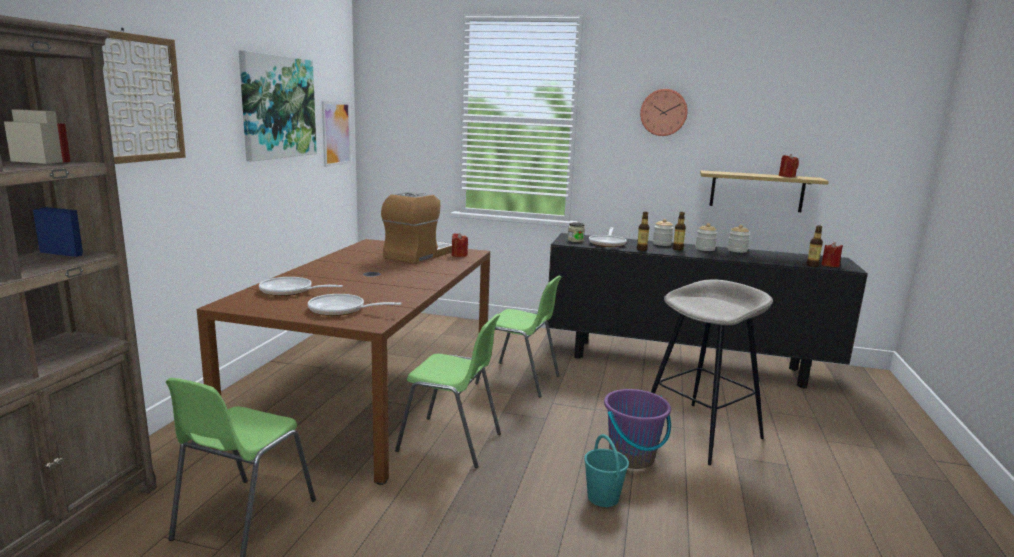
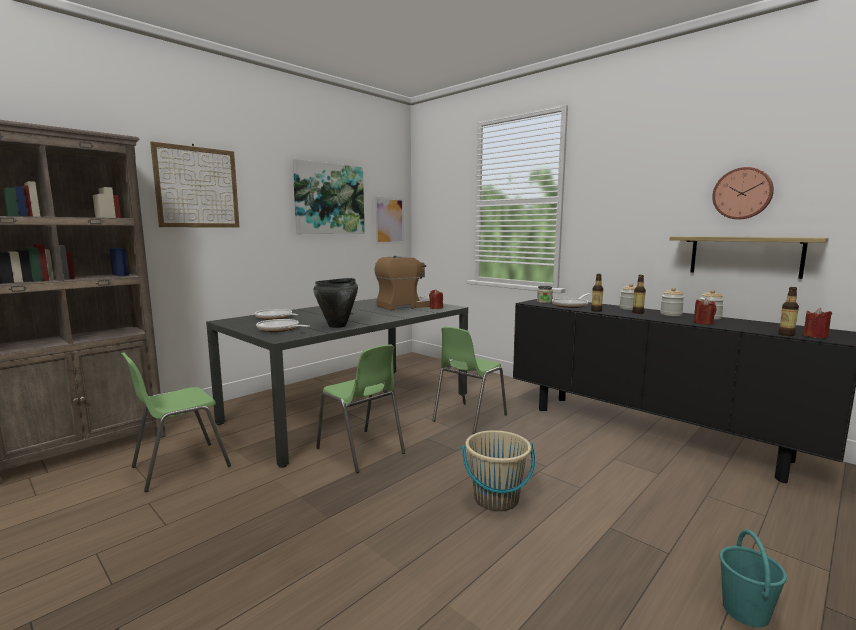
camera: 30 degrees right, 5 degrees down
(374, 393) = (351, 408): brown dining table -> grey dining table
(403, 296) = (337, 326): none -> black cooking pot
(519, 380) = (468, 418): green chair -> green chair turned 75 degrees clockwise
(603, 498) = (429, 524): turquoise bucket -> turquoise bucket (745, 612)
(632, 457) = (496, 499): purple bucket -> beige bucket
(663, 112) = (640, 182): wall clock -> wall clock (742, 193)
(701, 432) = (596, 495): grey stool -> none
(787, 176) = (775, 237): red candle -> red candle (703, 323)

